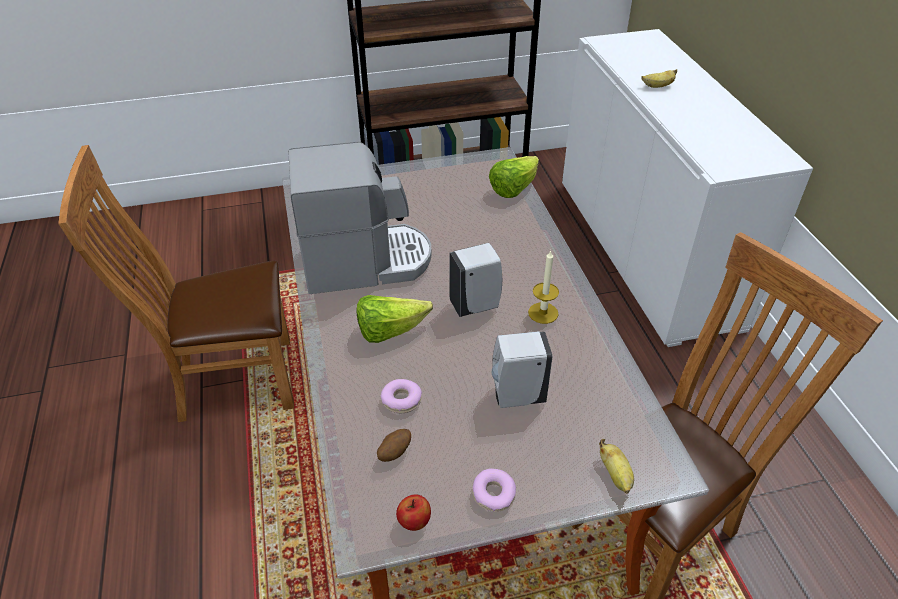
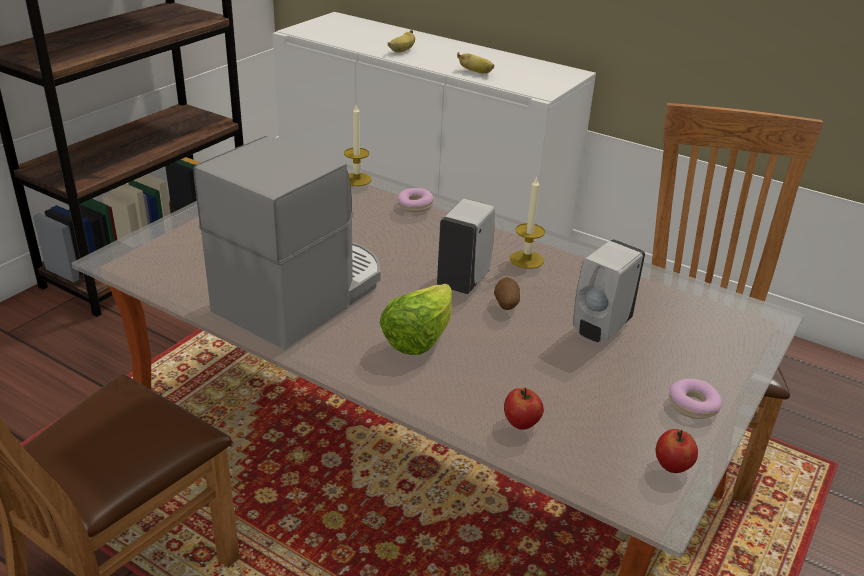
camera: 45 degrees left, 10 degrees down
(367, 426) = (521, 423): none -> apple
(394, 452) = (575, 427): potato -> potato (505, 304)
(401, 400) = (517, 385): donut -> donut (415, 205)
(513, 189) = (356, 179): lettuce -> candle
(615, 475) = (744, 340): banana -> banana (476, 72)

